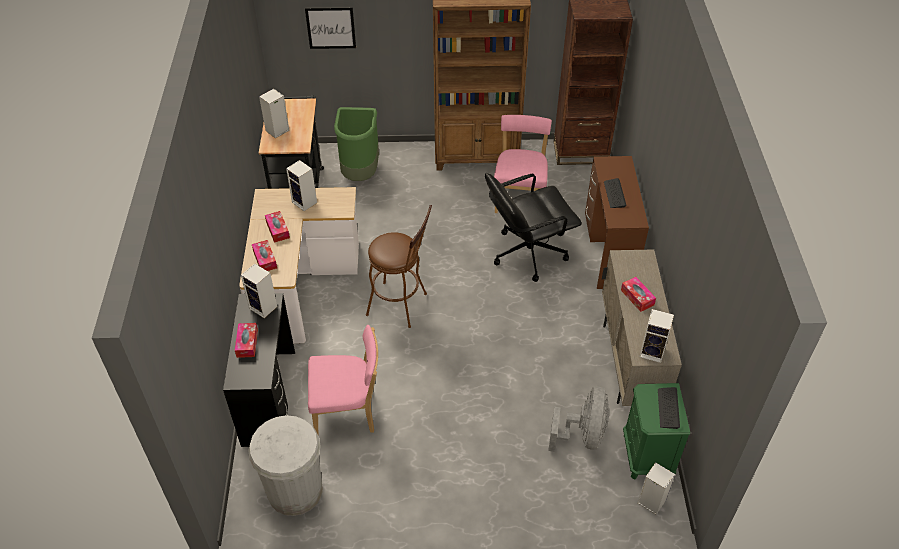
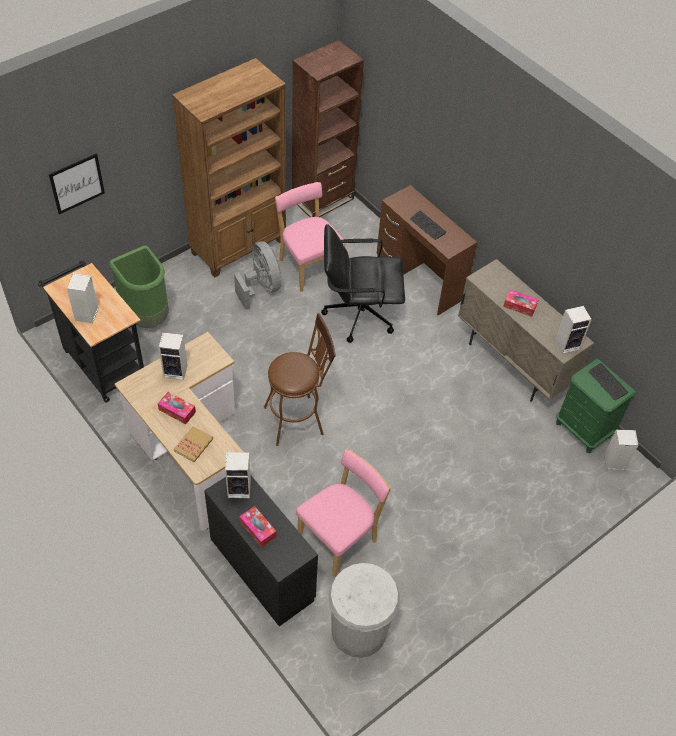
camera: 40 degrees left, 5 degrees up
(265, 259) = (193, 445): tissue box -> book
(527, 253) = (359, 313): black office chair -> black office chair turned 60 degrees clockwise
(582, 435) = (528, 441): grey fan -> grey fan (261, 287)

